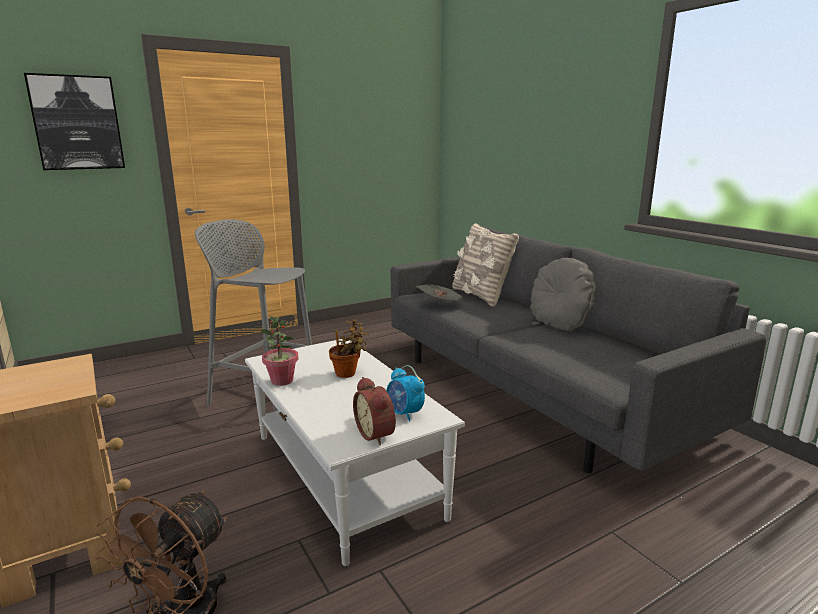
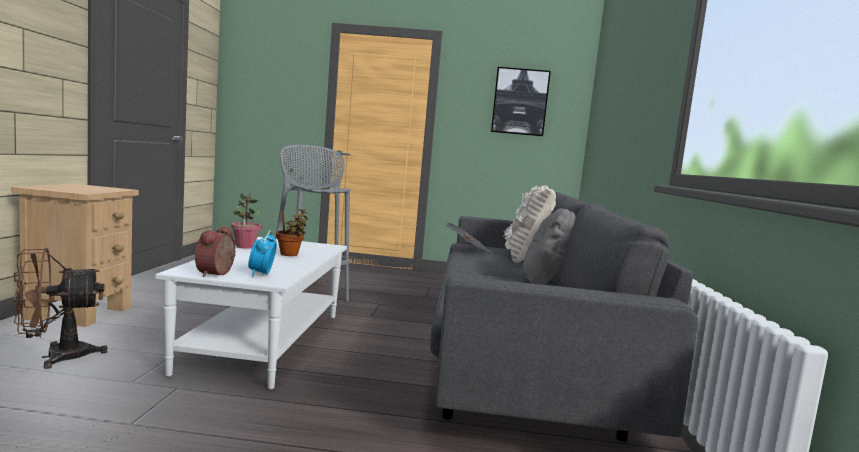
camera: 35 degrees right, 10 degrees down
(77, 123) = (280, 81): picture -> picture (520, 102)

